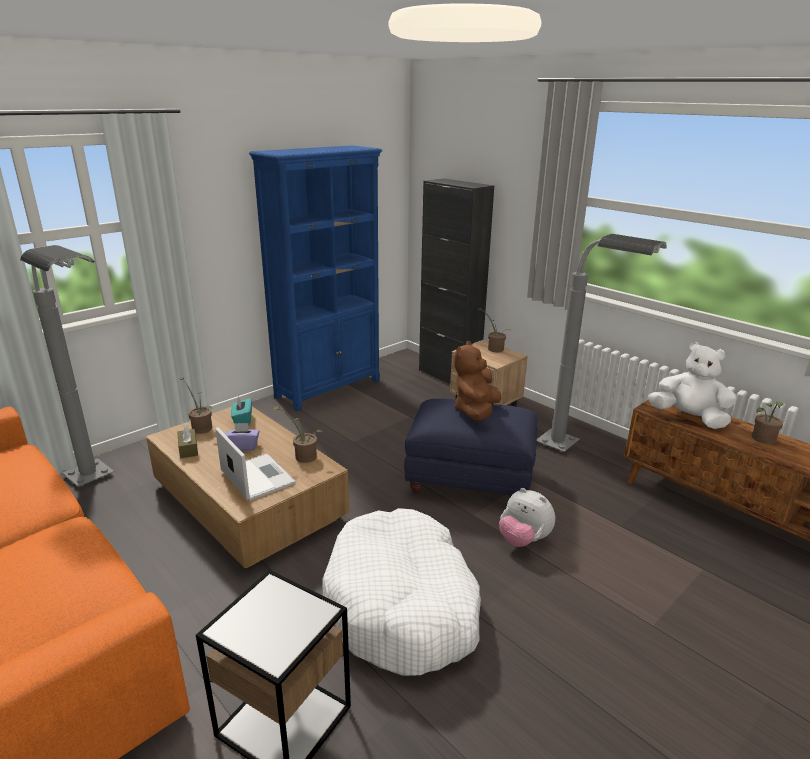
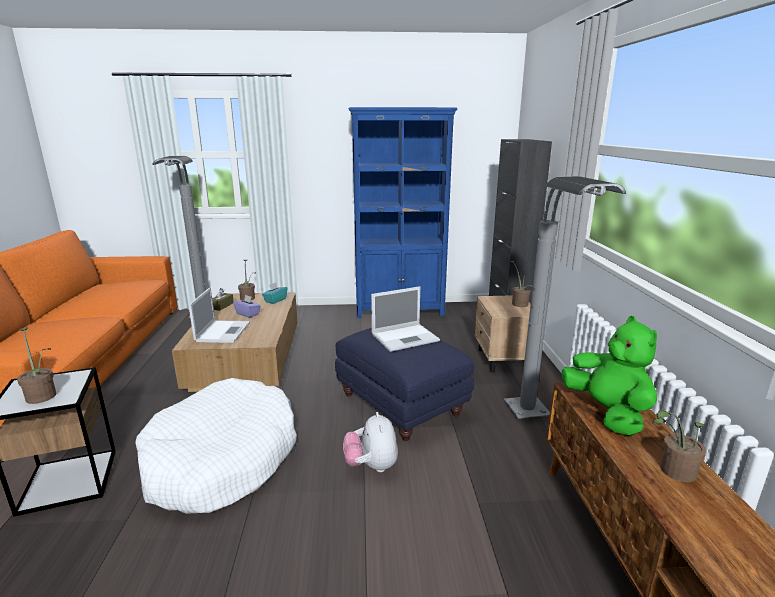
camera: 40 degrees right, 5 degrees down
(303, 456) = (267, 330): potted plant -> potted plant (42, 394)
(476, 411) = (406, 337): brown plush toy -> laptop
(688, 418) = (607, 413): white plush toy -> green plush toy

